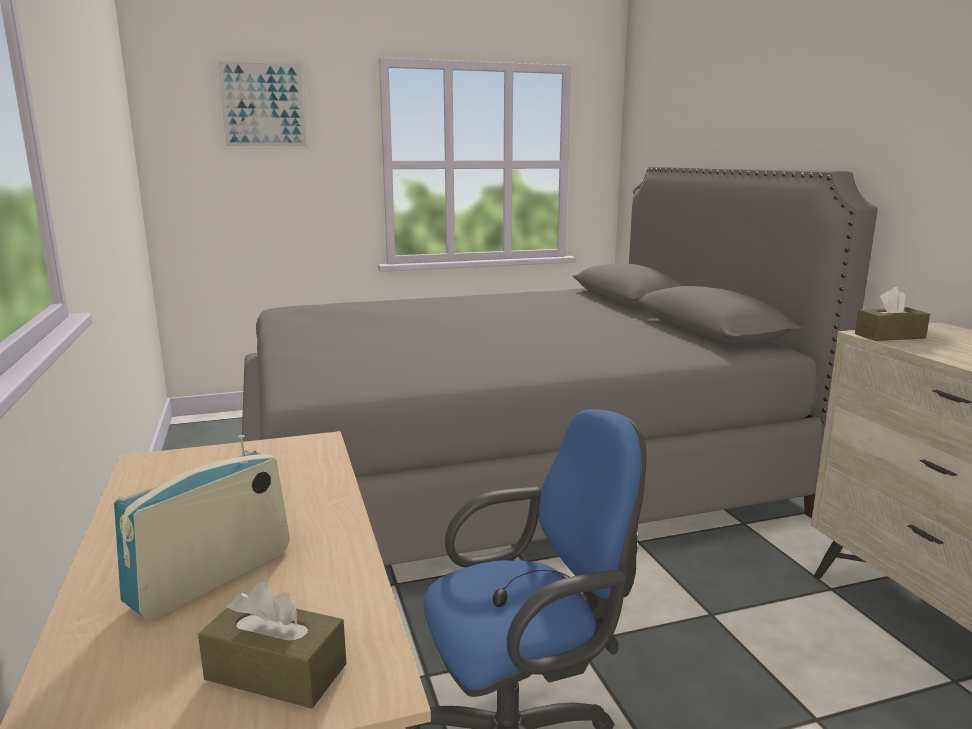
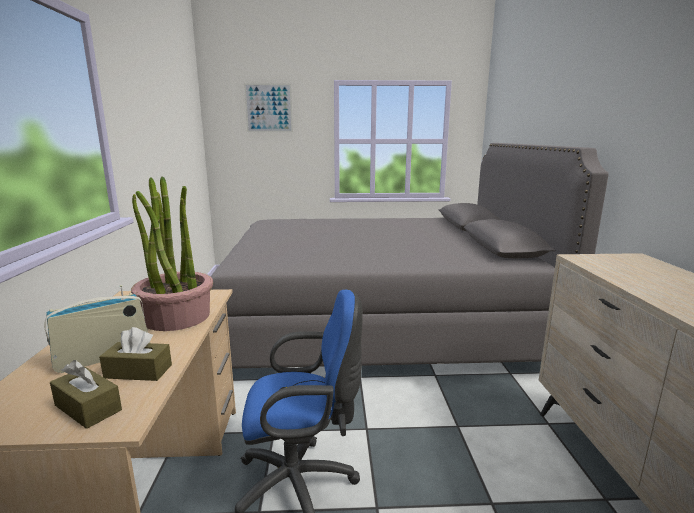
camera: 15 degrees right, 0 degrees up
(286, 490) = (177, 317): none -> potted plant
(889, 336) = (589, 260): brown tissue box -> brown tissue box (138, 371)

